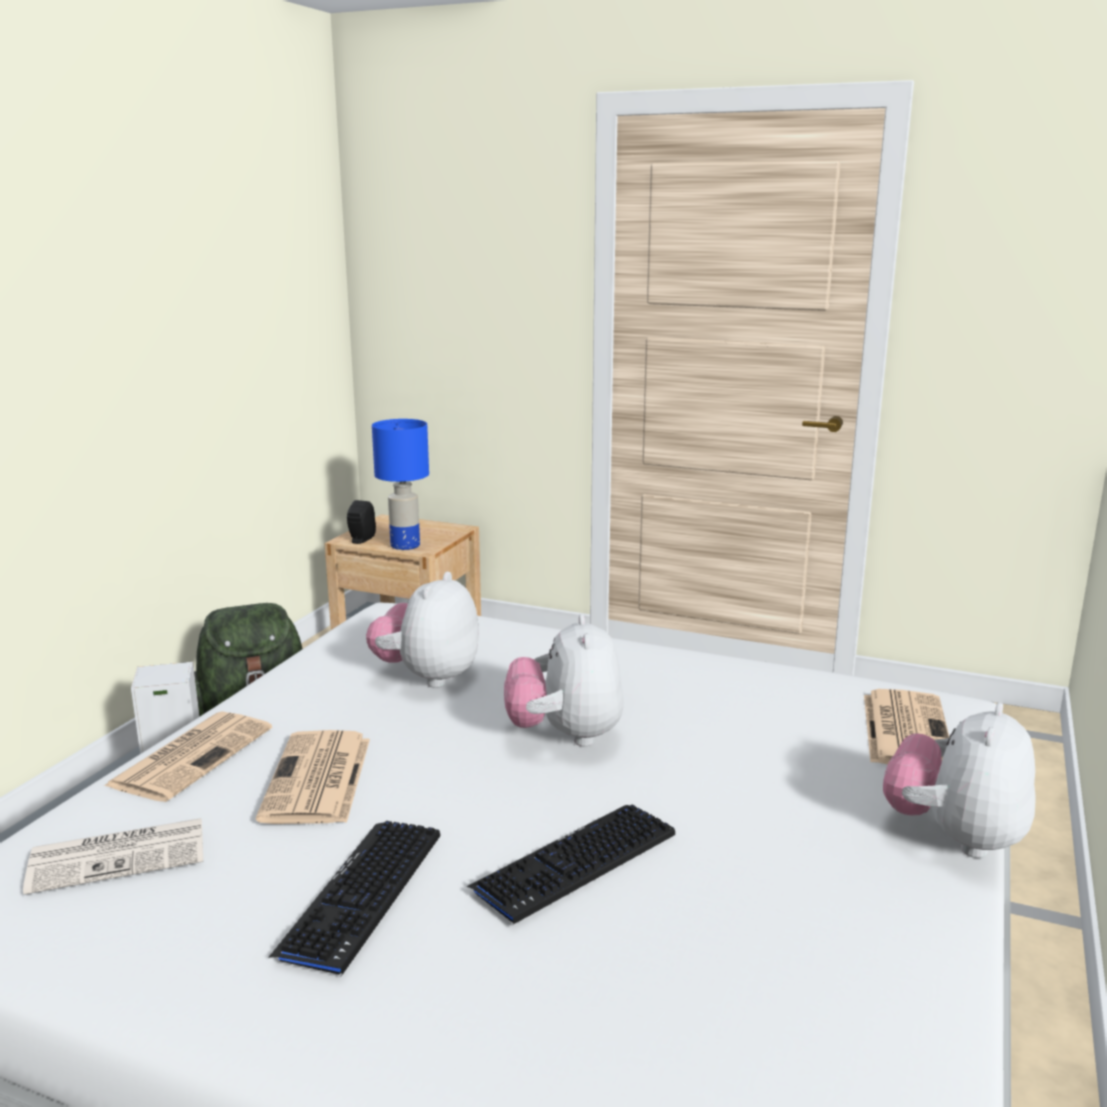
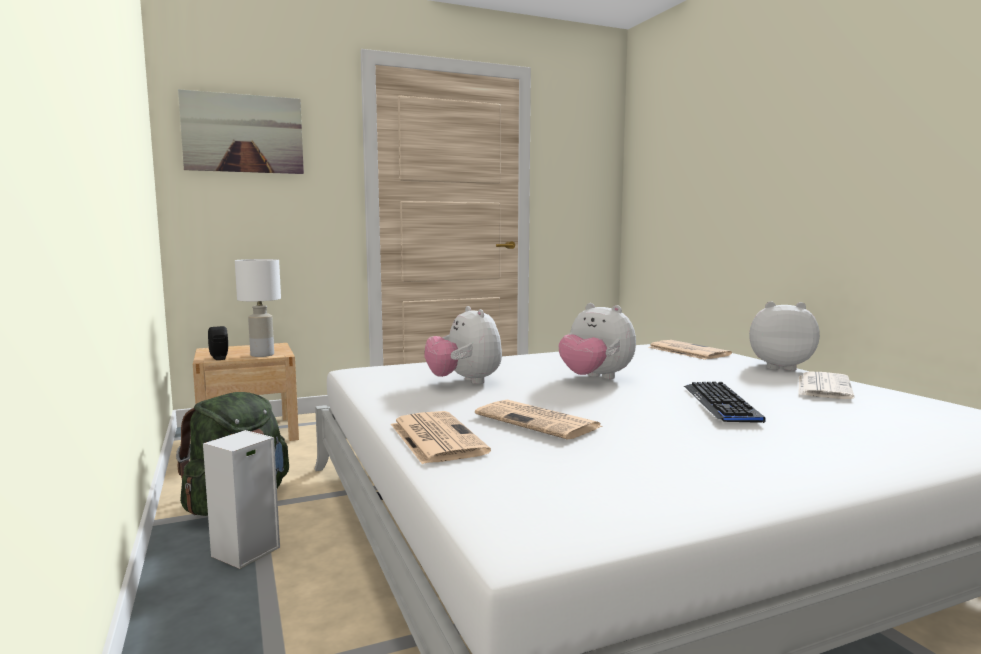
camera: 45 degrees left, 10 degrees down
(121, 855) = (537, 477): newspaper -> newspaper (823, 386)
(362, 894) = (689, 439): keyboard -> none
(404, 545) = (261, 355): blue table lamp -> white table lamp
(438, 238) = (243, 133): none -> picture
(955, 837) = (779, 367): plush toy -> plush toy turned 120 degrees clockwise

